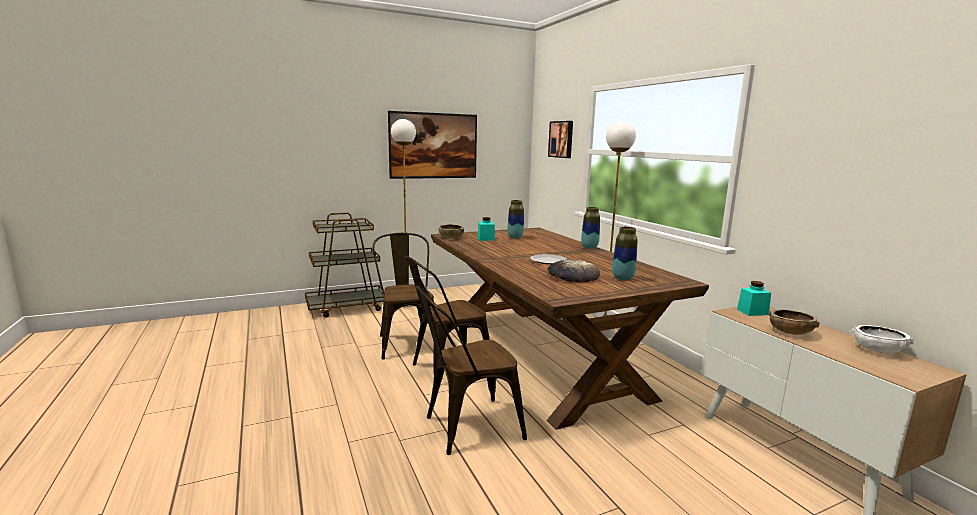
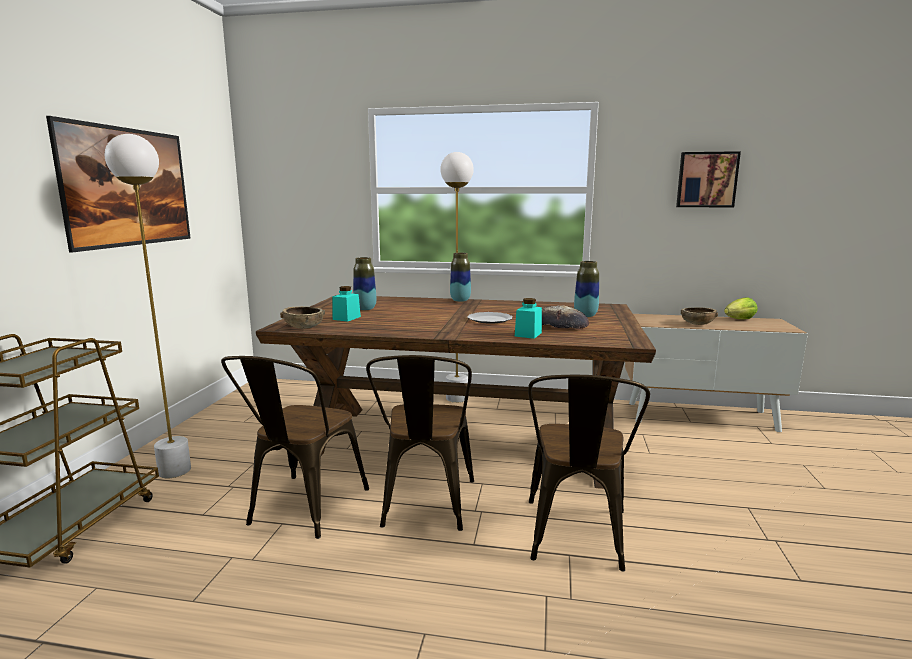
camera: 55 degrees left, 0 degrees up
(406, 341) = (302, 510): brown chair -> brown chair turned 90 degrees counterclockwise
(561, 139) = (313, 176): picture -> picture (706, 180)
(752, 312) = (649, 319): turquoise jar -> turquoise jar (528, 334)
(878, 350) = (740, 319): white bowl -> lettuce

